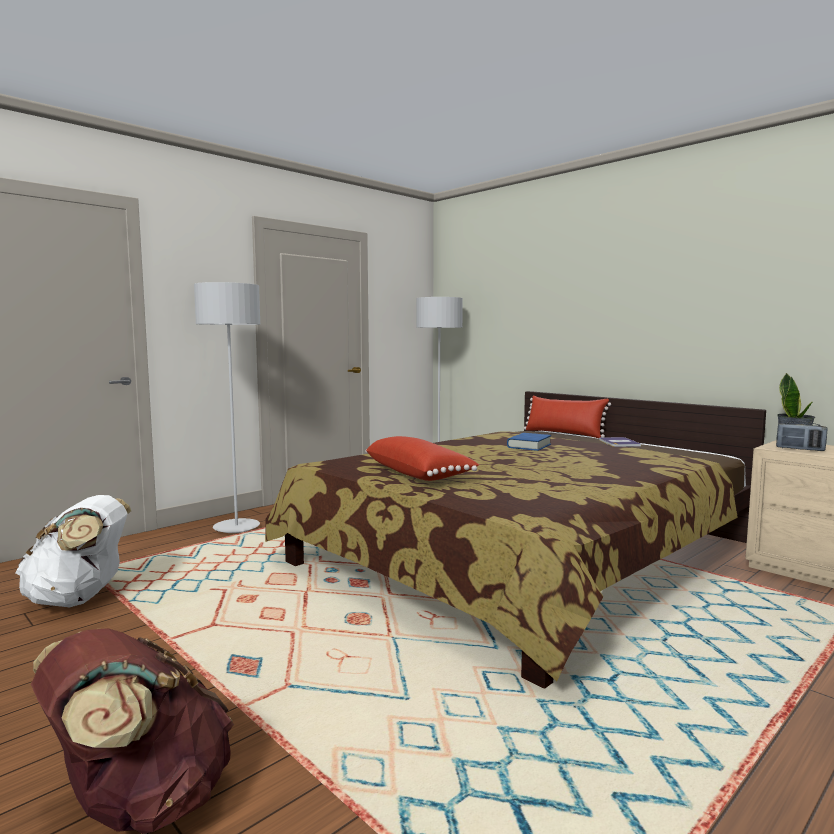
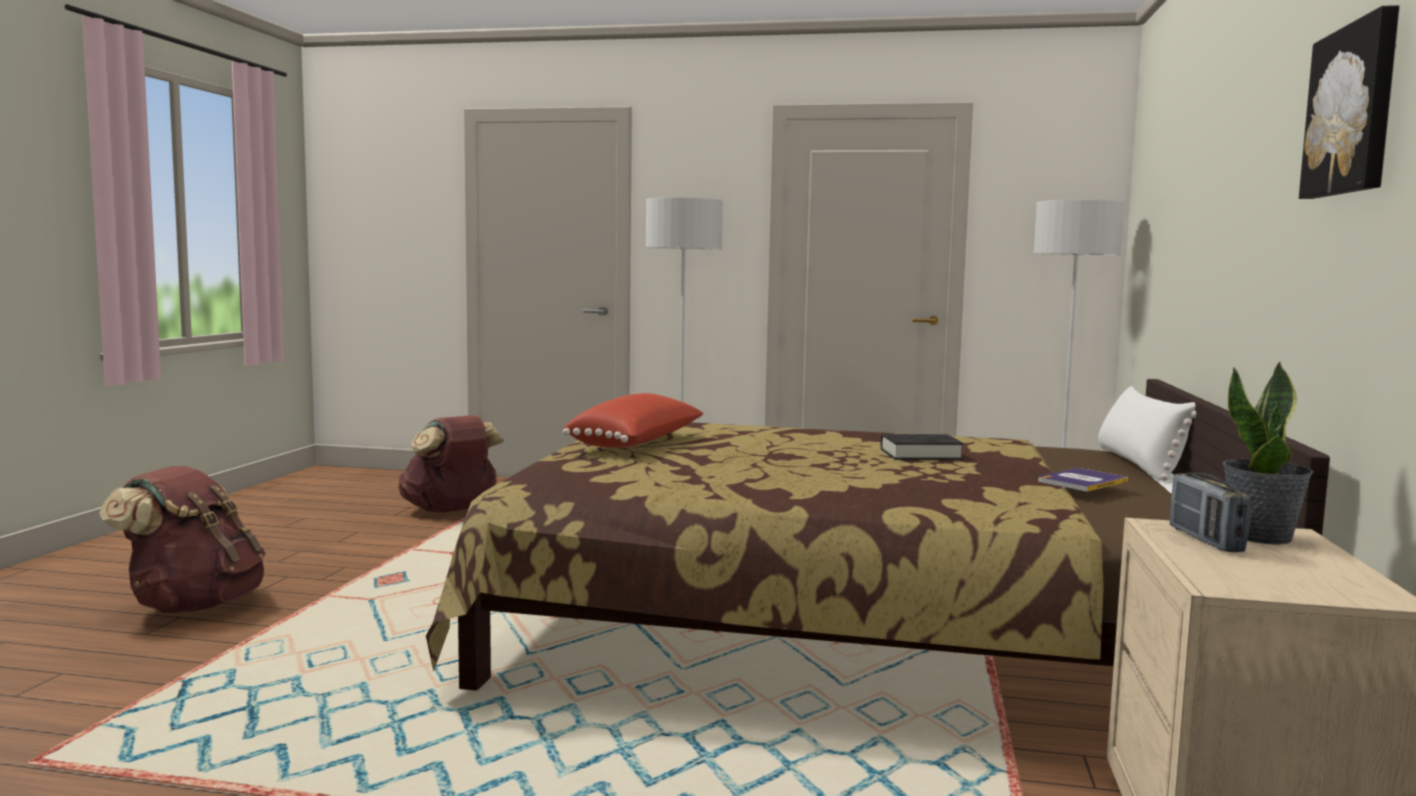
camera: 55 degrees right, 0 degrees up
(80, 599) = (451, 510): white backpack -> brown backpack
(529, 446) = (920, 454): blue book -> black book
(564, 433) = (1139, 464): red pillow -> white pillow
(746, 269) = (1354, 110): none -> picture

